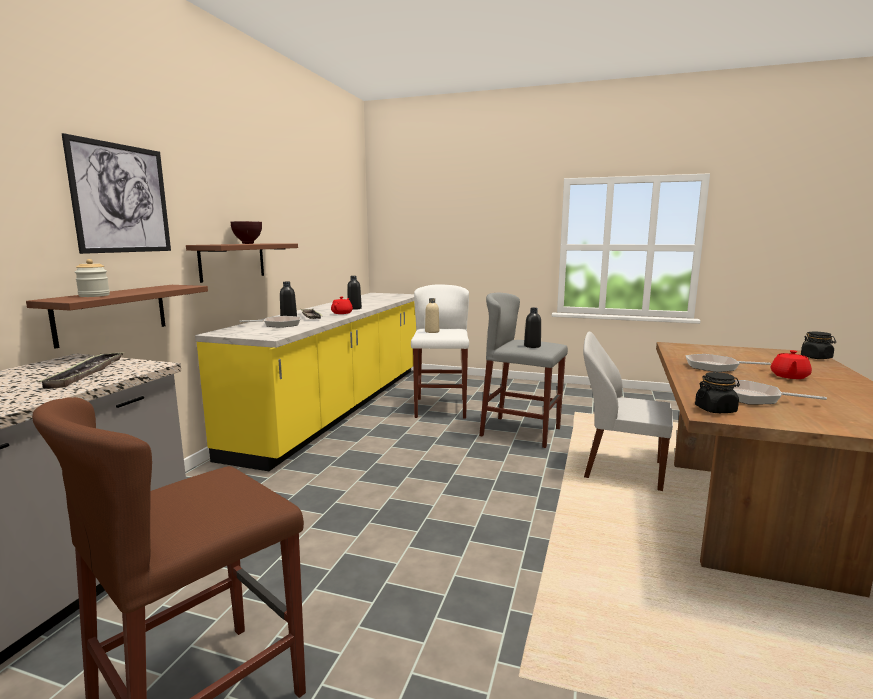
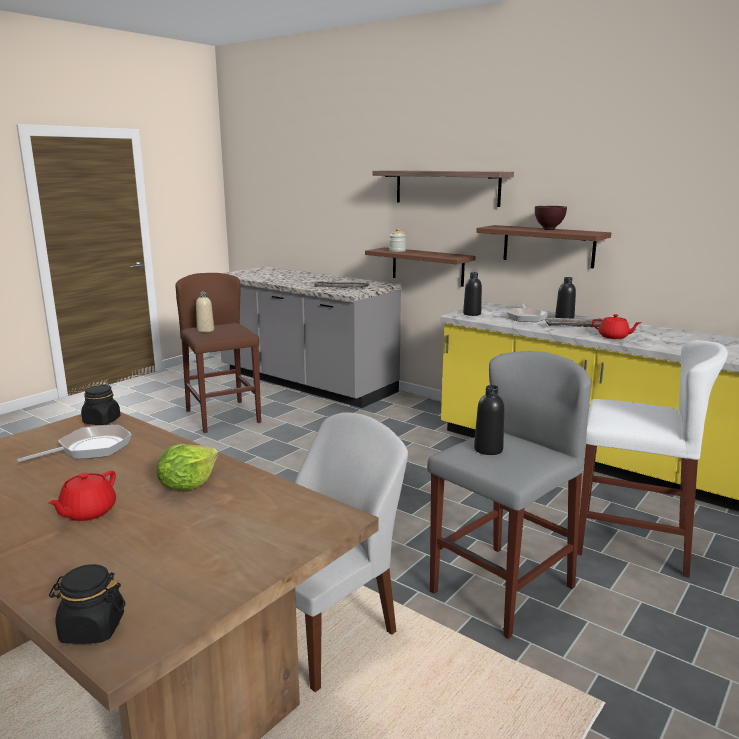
camera: 110 degrees right, 5 degrees up
(121, 198) = (446, 187): picture -> shelf
(354, 308) = (664, 343): black bottle -> black bottle (472, 314)
(432, 331) = (632, 408): beige bottle -> beige bottle (205, 330)
(715, 367) = (187, 485): frying pan -> lettuce
(789, 376) = (87, 512): red teapot -> red teapot turned 120 degrees counterclockwise

